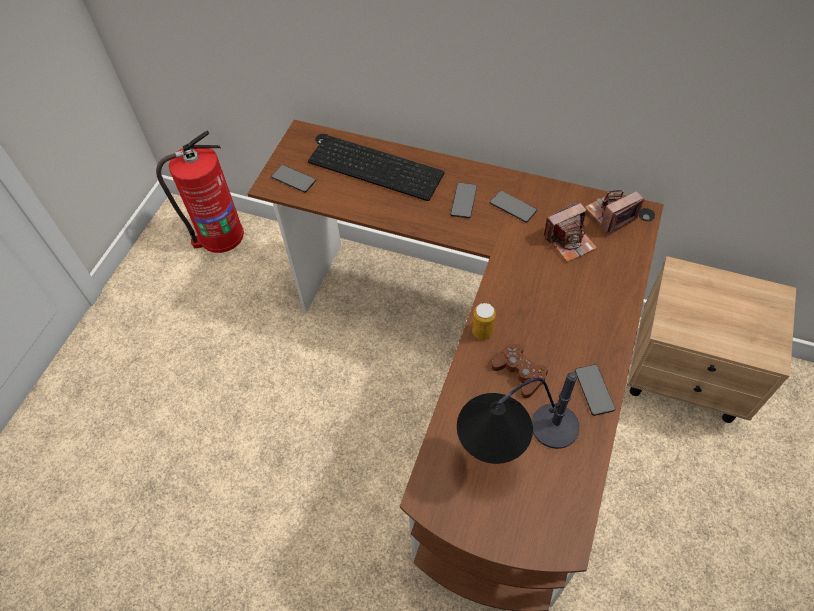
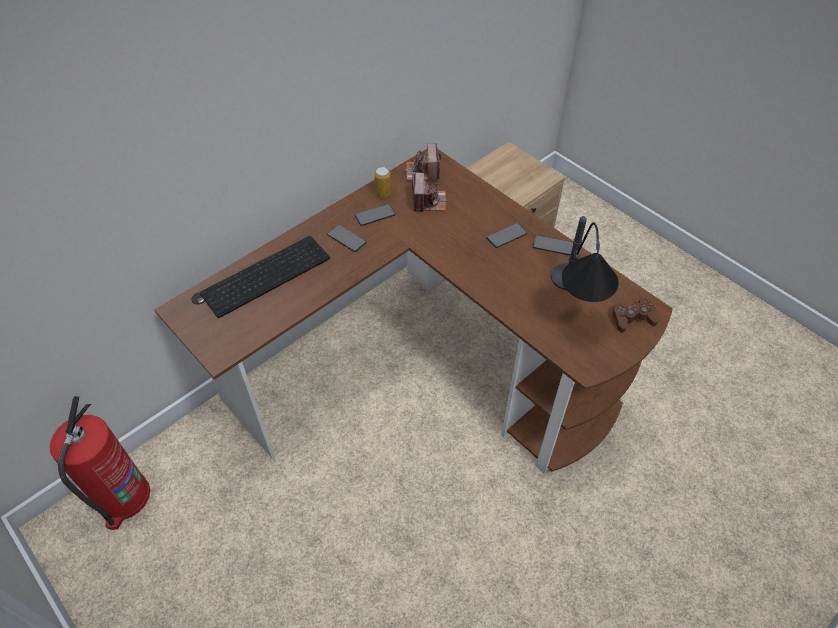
camera: 65 degrees left, 5 degrees down
(293, 179) = (228, 336): phone -> phone (506, 236)
(482, 332) = (472, 280): can -> can (383, 194)
(519, 373) = (518, 276): brown game controller -> brown game controller (632, 318)

